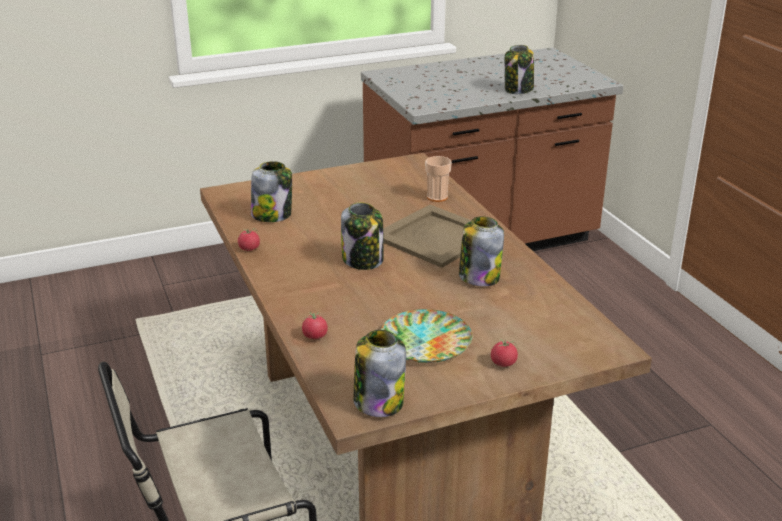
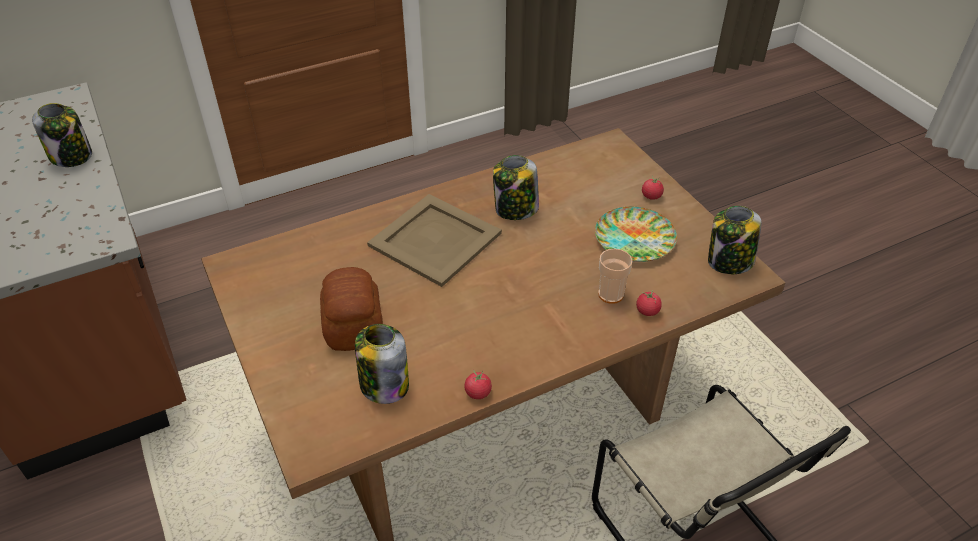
camera: 95 degrees left, 15 degrees up
(338, 204) = (354, 323): none -> bread
(363, 260) = (493, 290): jar -> none
(437, 197) = (339, 241): cup -> cup (610, 294)

